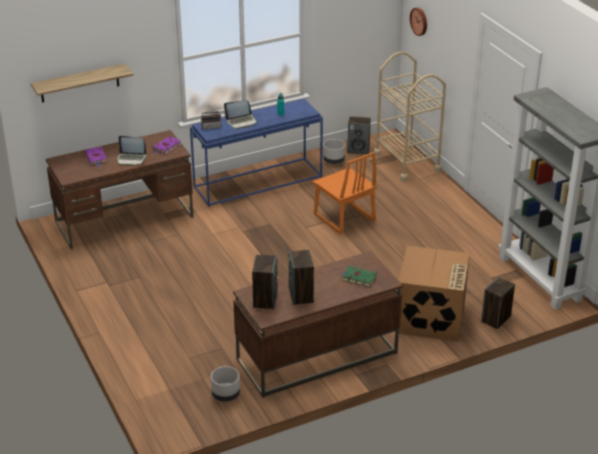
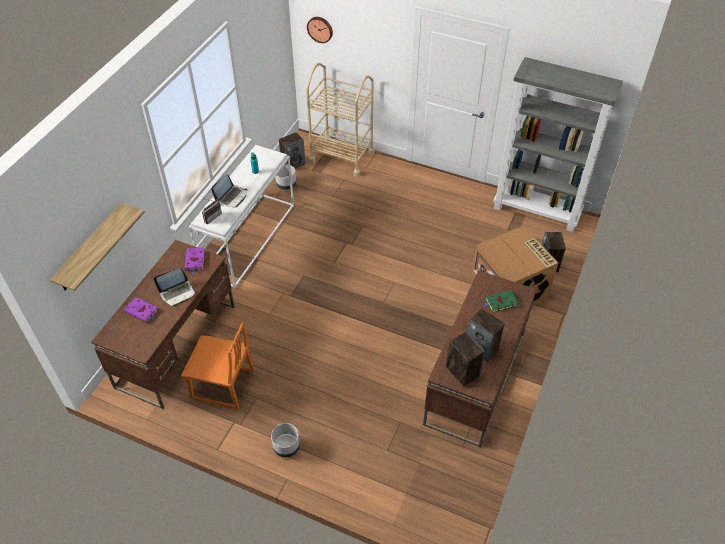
camera: 40 degrees left, 15 degrees up
(225, 395) = (452, 465): grey planter -> grey planter (286, 447)
(258, 181) = (249, 238): blue console table -> white console table
(344, 218) = (353, 236): orange chair -> orange chair (223, 385)

